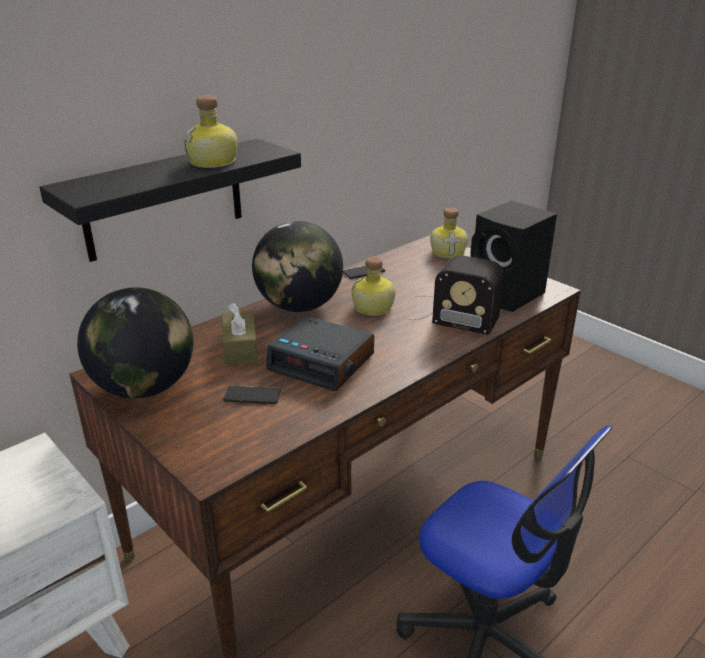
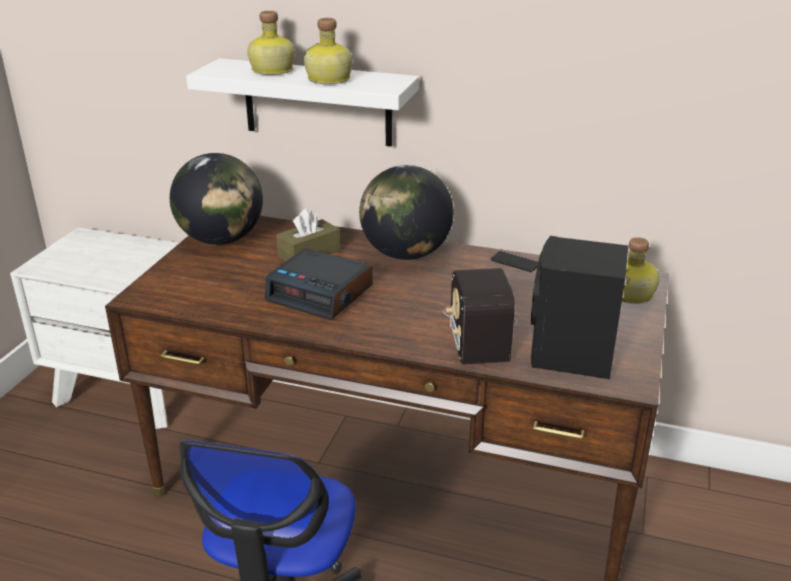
camera: 60 degrees right, 0 degrees up
(164, 199) = (317, 102): black shelf -> white shelf
(252, 396) = (244, 281): phone -> none
(322, 362) = (321, 293): alarm clock -> alarm clock turned 60 degrees counterclockwise
(373, 308) = (445, 288): bottle -> bottle (271, 70)

